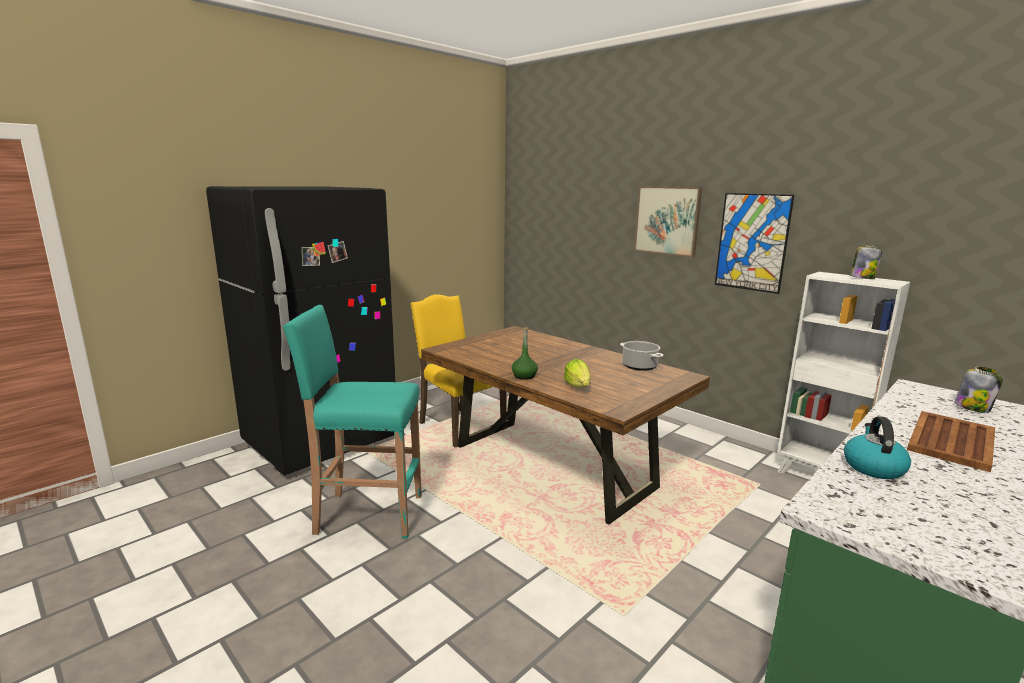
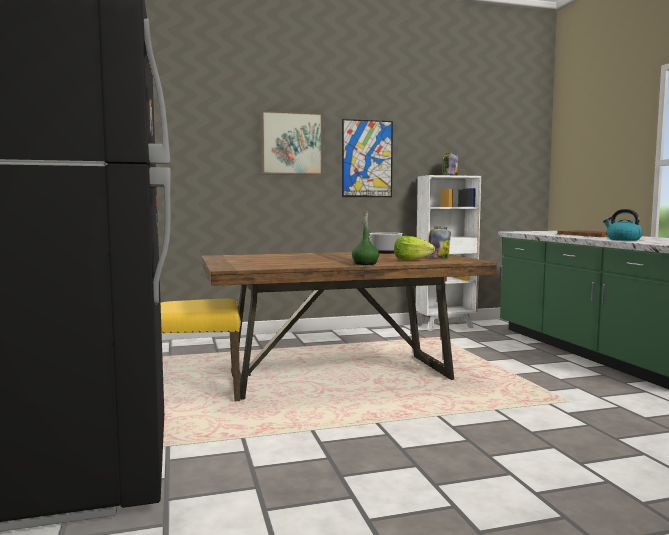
camera: 60 degrees left, 10 degrees down
(367, 514) = (330, 467): turquoise stool -> none
(973, 407) = (550, 232): jar -> jar (438, 258)

